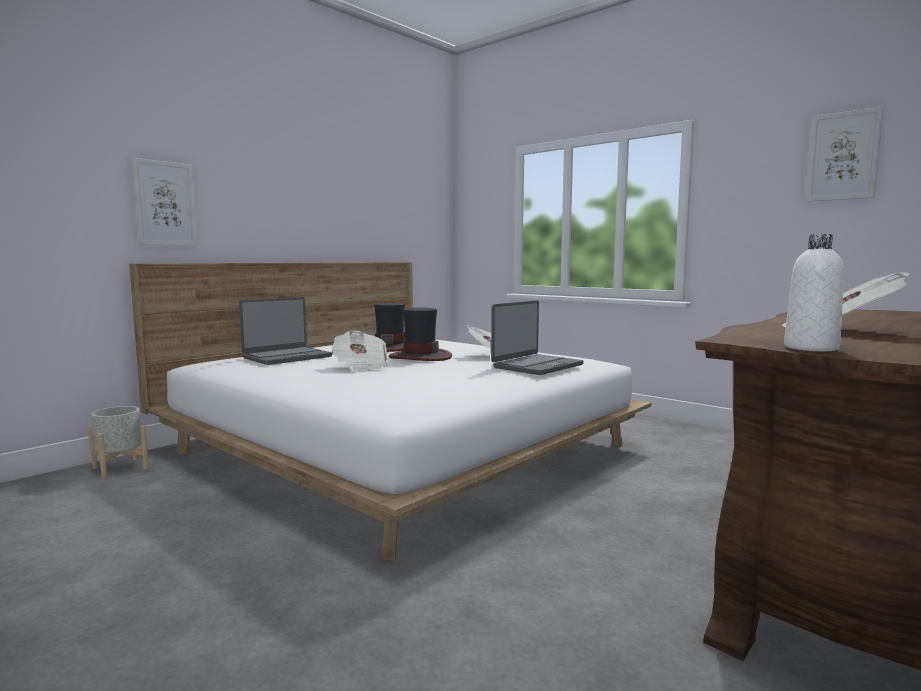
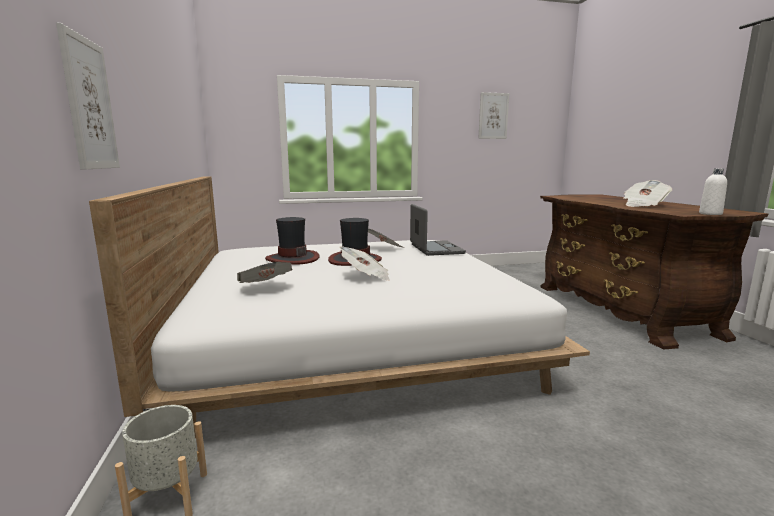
camera: 55 degrees left, 5 degrees up
(287, 357) = (265, 288): laptop -> newspaper

